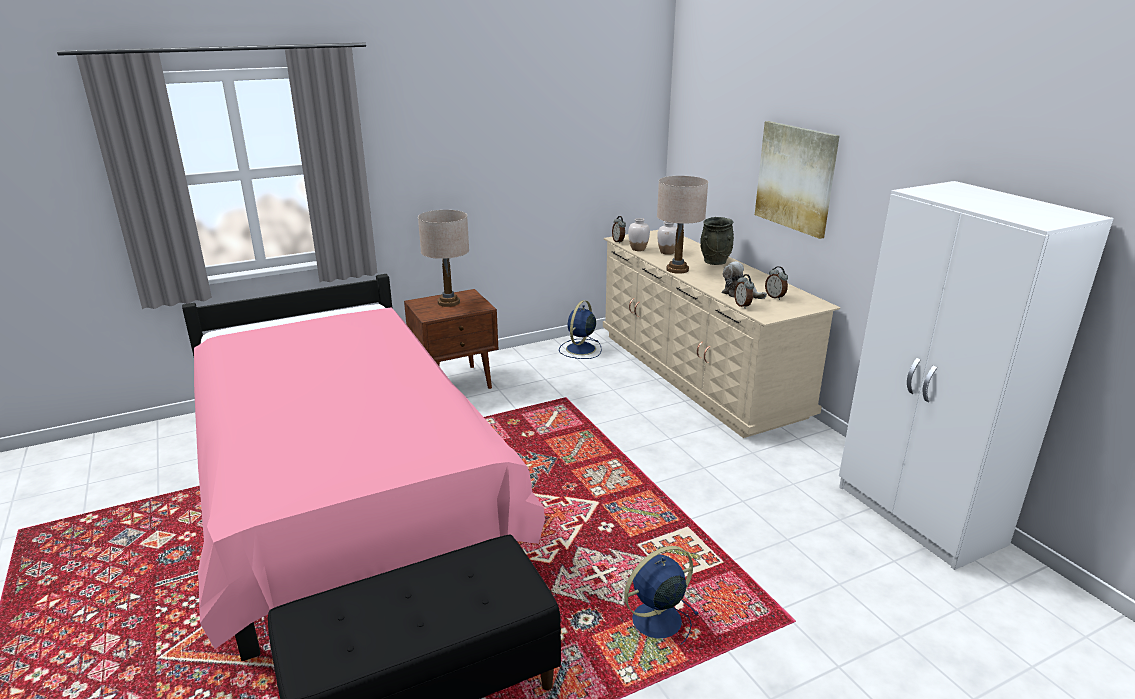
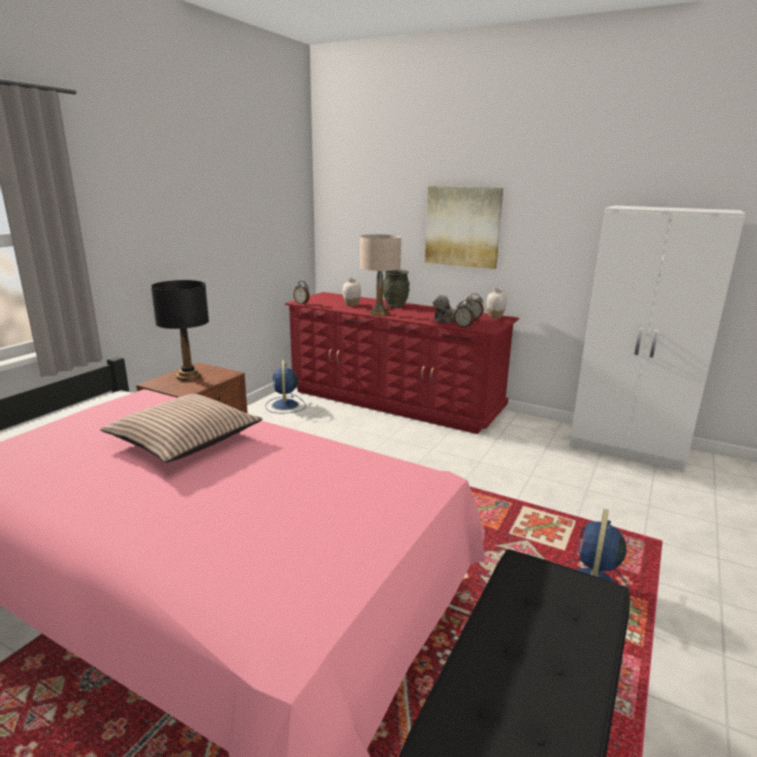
camera: 35 degrees left, 5 degrees down
(356, 360) = (184, 440): none -> pillow
(448, 302) = (188, 377): beige table lamp -> black table lamp
(638, 249) = (326, 306): white vase -> white vase (495, 317)
(697, 373) = (394, 400): beige dresser -> red dresser

